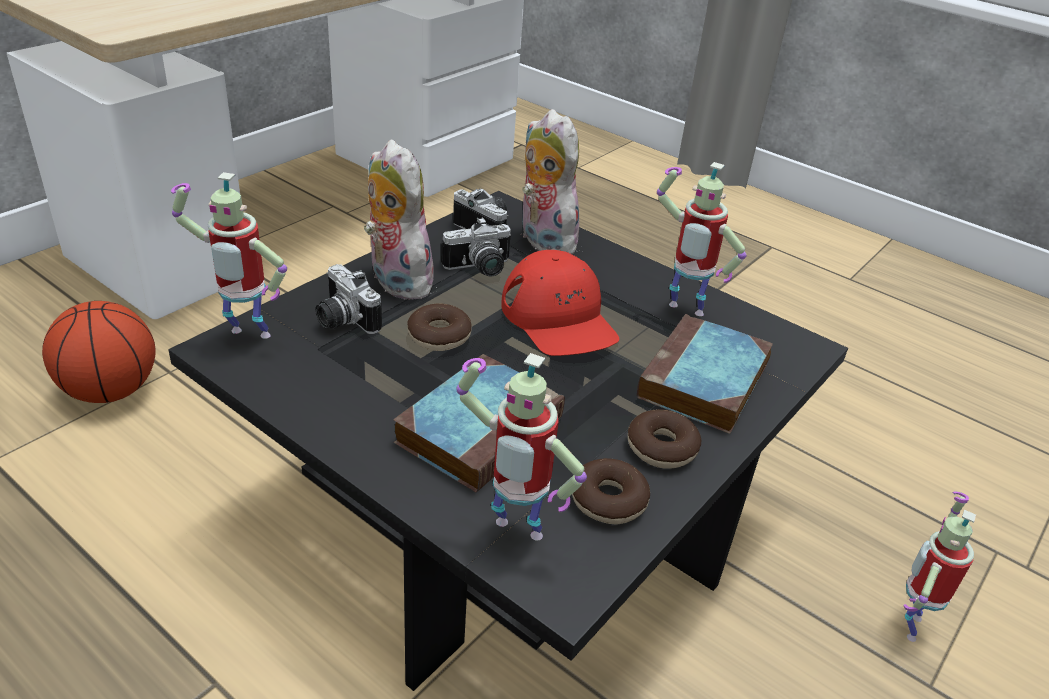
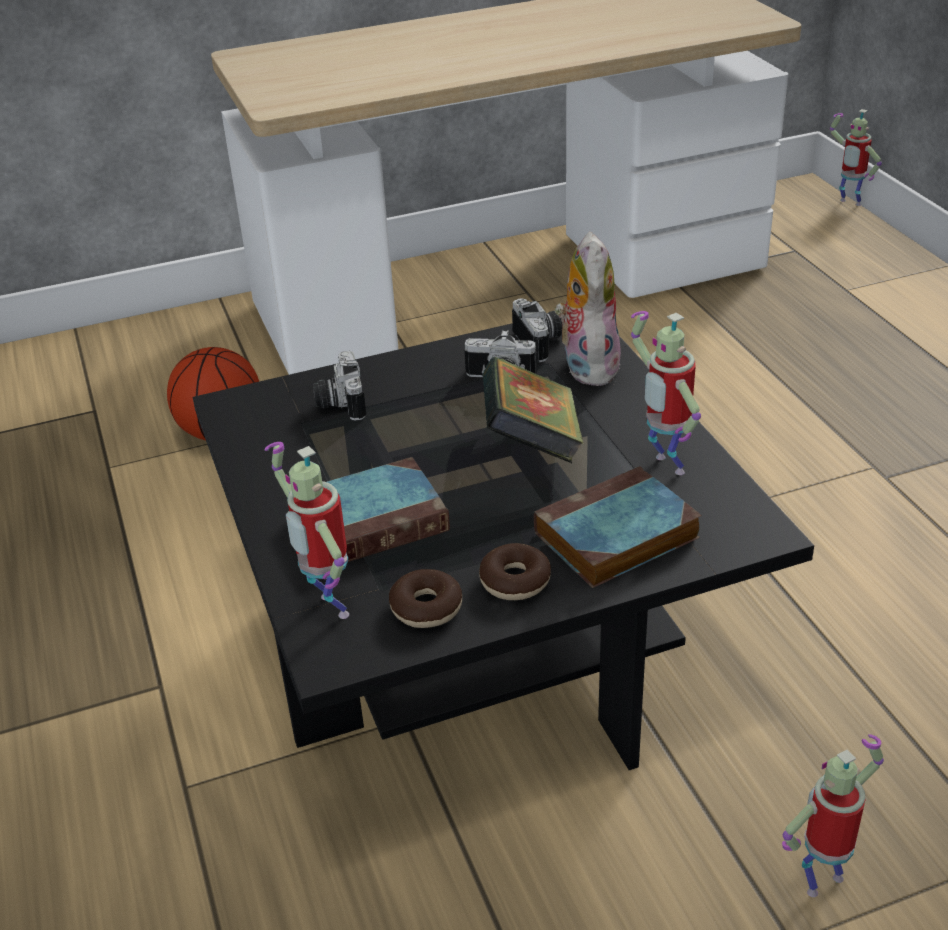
camera: 35 degrees right, 0 degrees up
(247, 336) = (255, 399): toy robot -> toy robot (848, 203)
(395, 281) = (412, 377): plush toy -> none
(439, 336) = (408, 435): donut -> none
(559, 318) = (531, 444): red cap -> book

